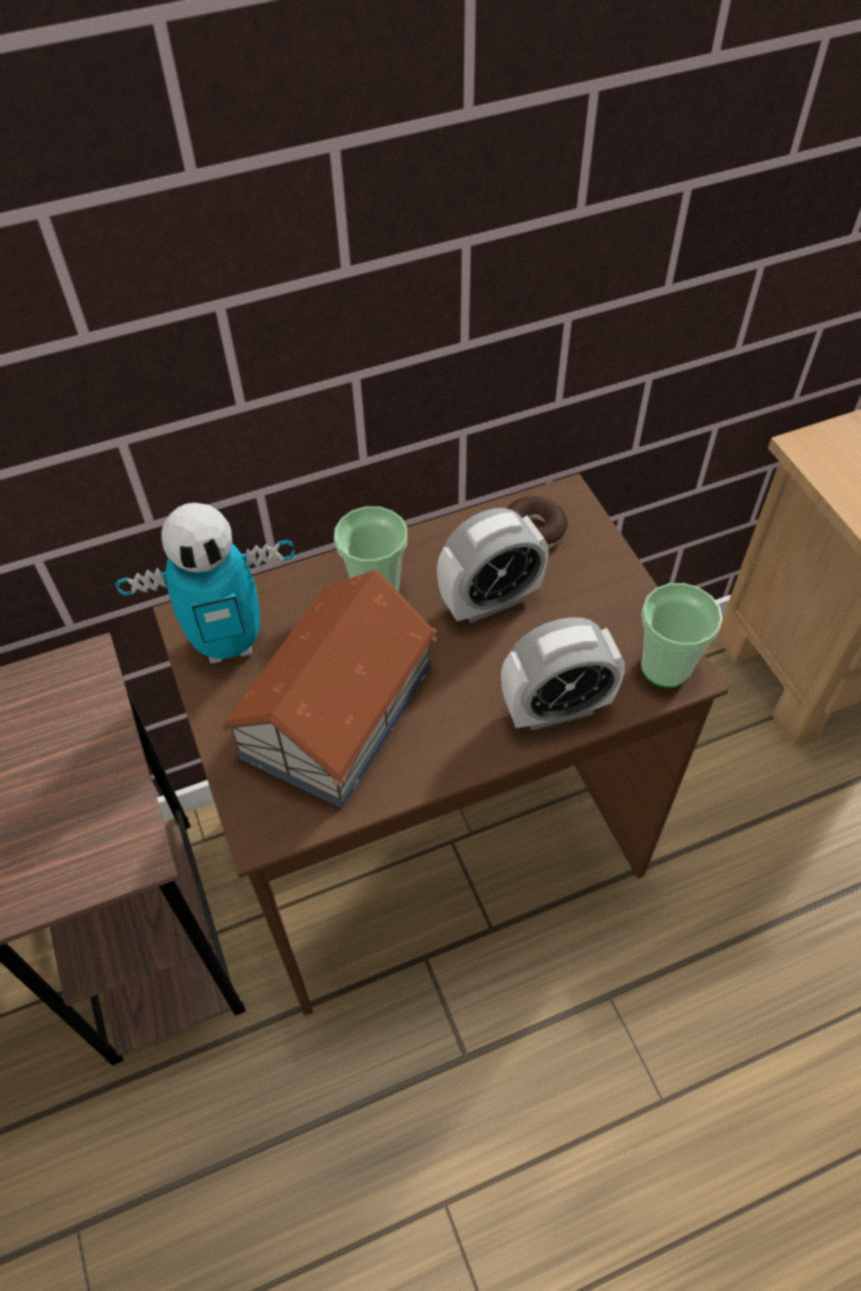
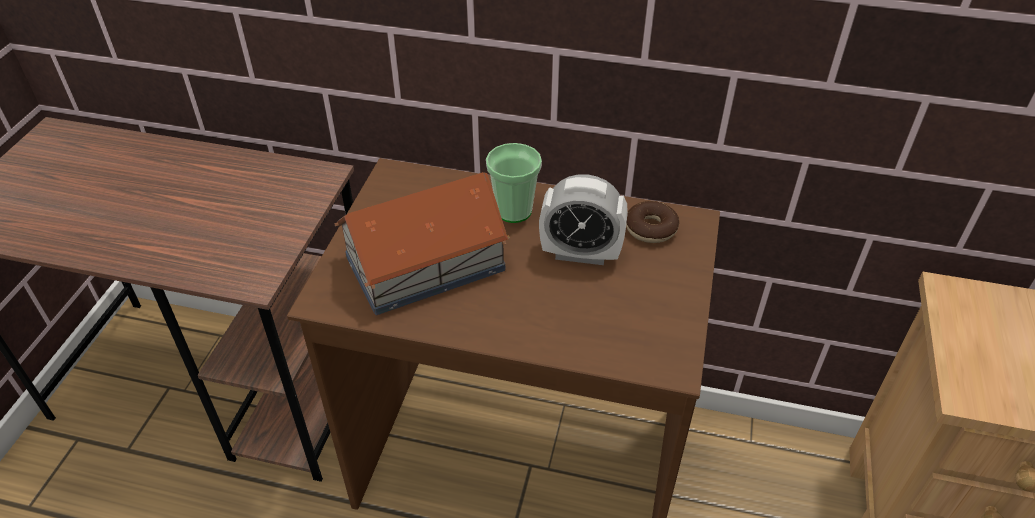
camera: 35 degrees right, 10 degrees down
(228, 642) = (401, 195): toy robot -> none
(556, 708) = (561, 337): alarm clock -> none
(665, 667) = (664, 355): cup -> none

